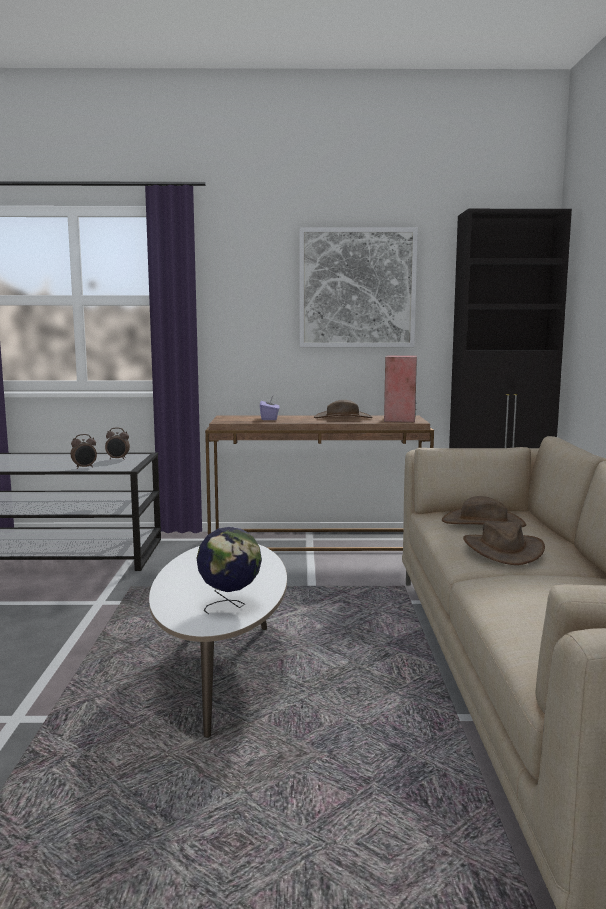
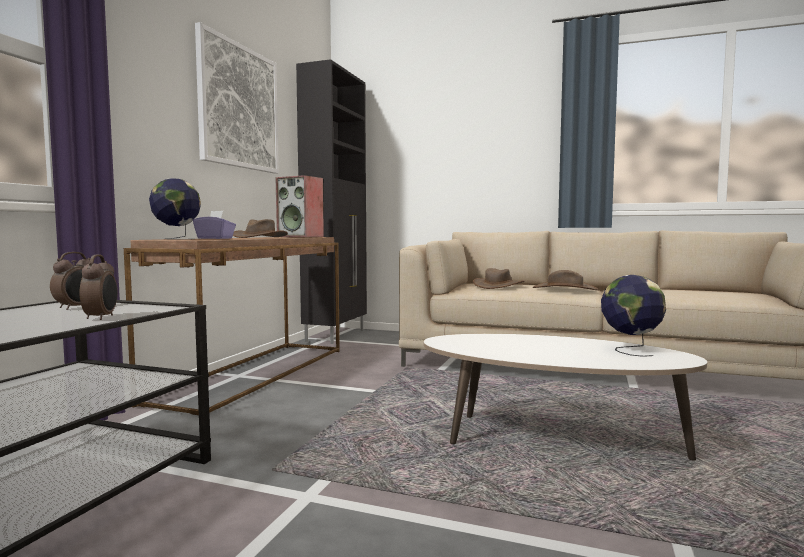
camera: 70 degrees left, 5 degrees down
(238, 417) = (176, 239): none -> globe

